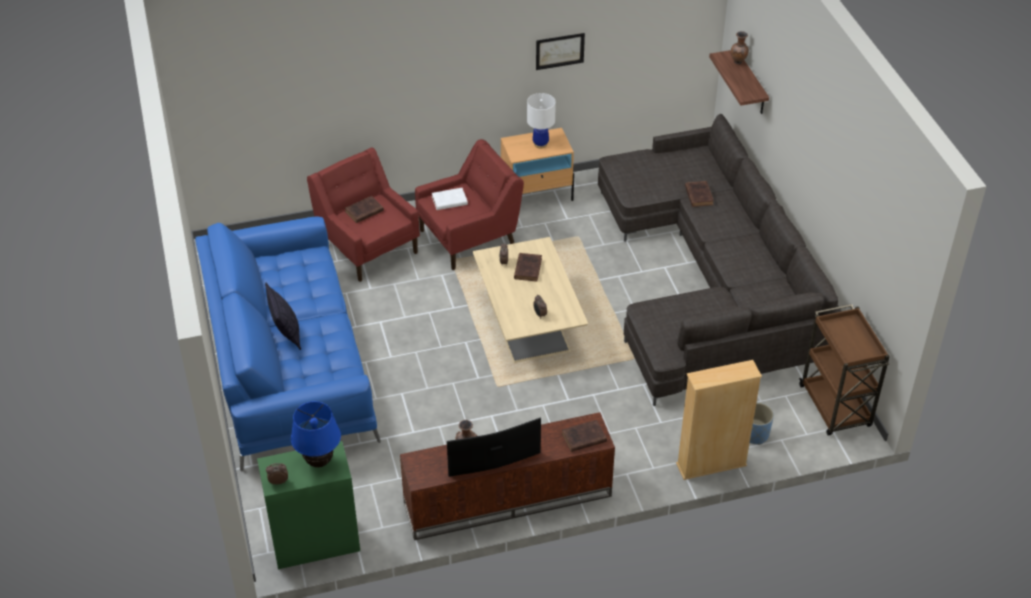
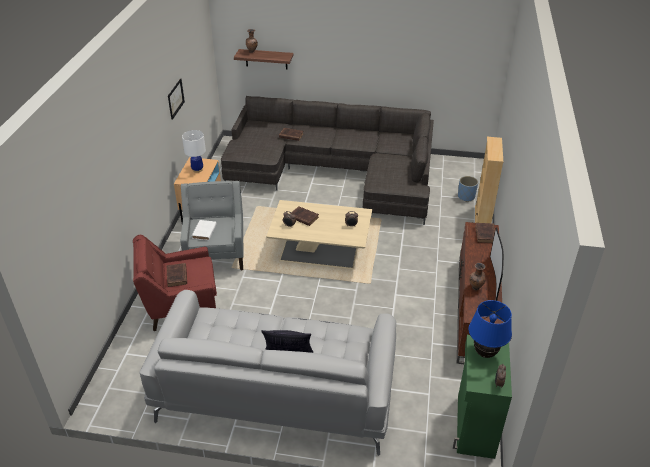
camera: 65 degrees left, 5 degrees down
(289, 363) = (275, 389): blue sofa -> grey sofa
(469, 237) = (216, 252): red armchair -> grey armchair
(835, 407) = (460, 165): brown cart -> none

